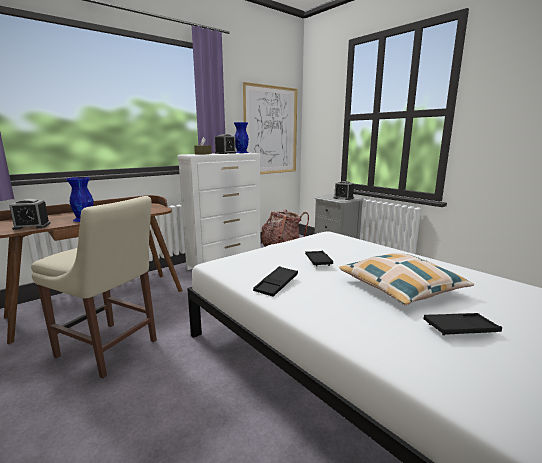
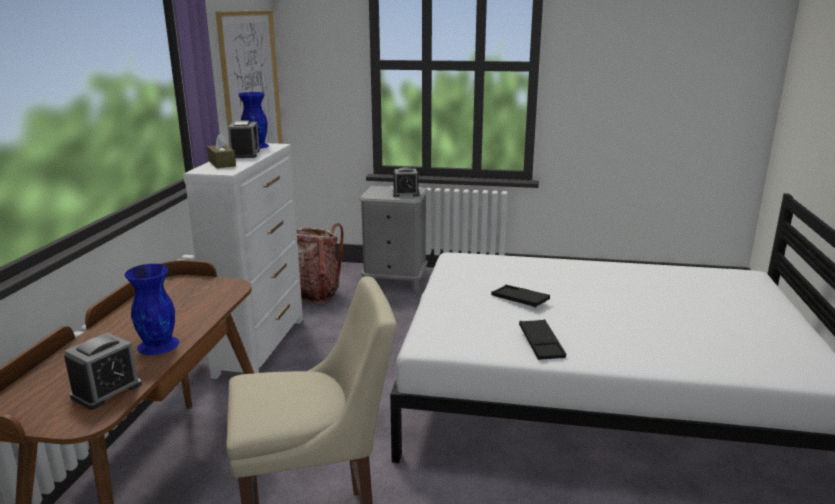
camera: 40 degrees left, 5 degrees up
(400, 287) = (634, 304): pillow -> none
(461, 328) = (727, 326): black tray -> none

